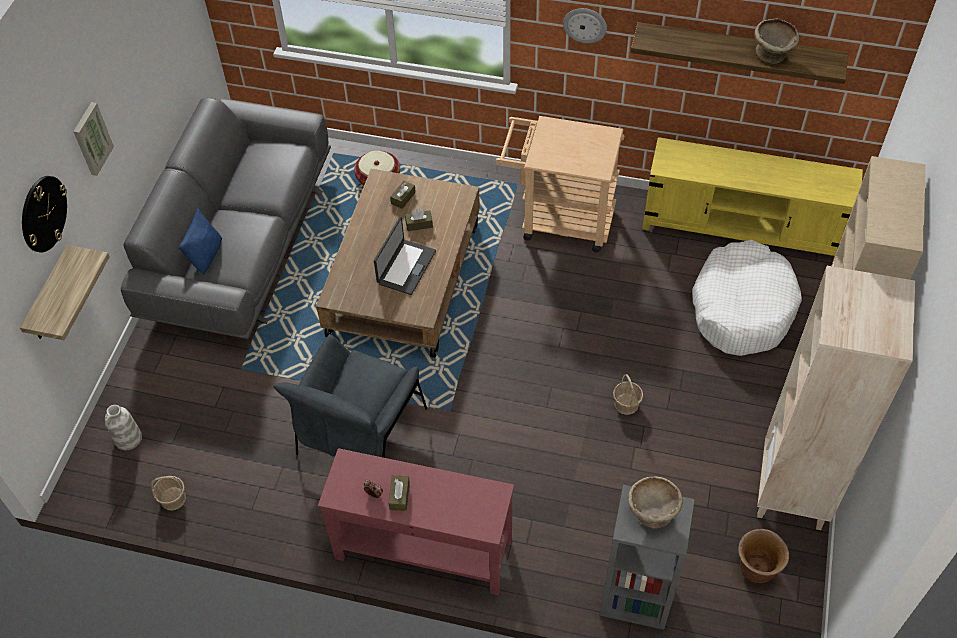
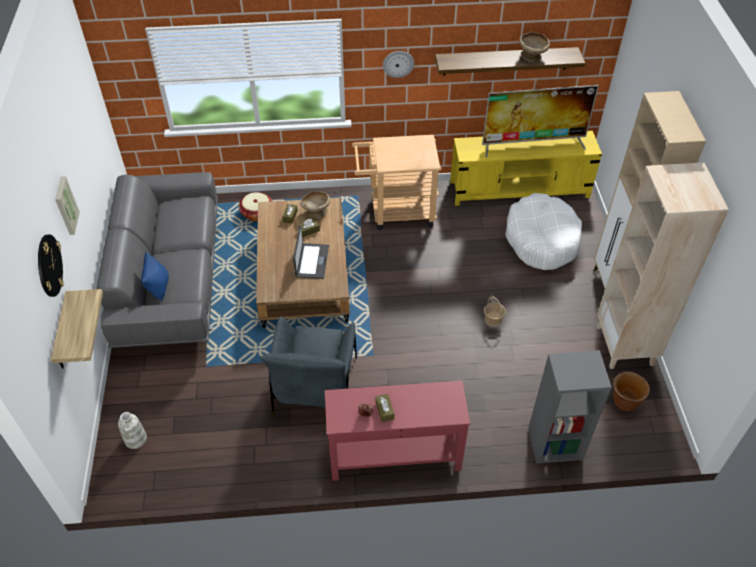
camera: 20 degrees left, 5 degrees down
(173, 498) = (189, 473): basket -> none
(651, 512) = (576, 366): beige bowl -> beige bowl (316, 212)
(765, 172) = (533, 144): none -> television

